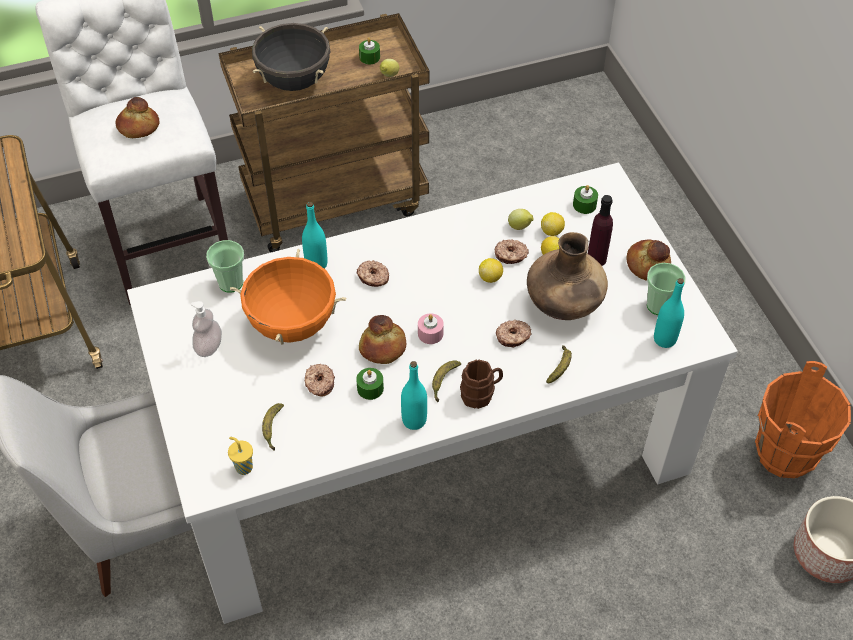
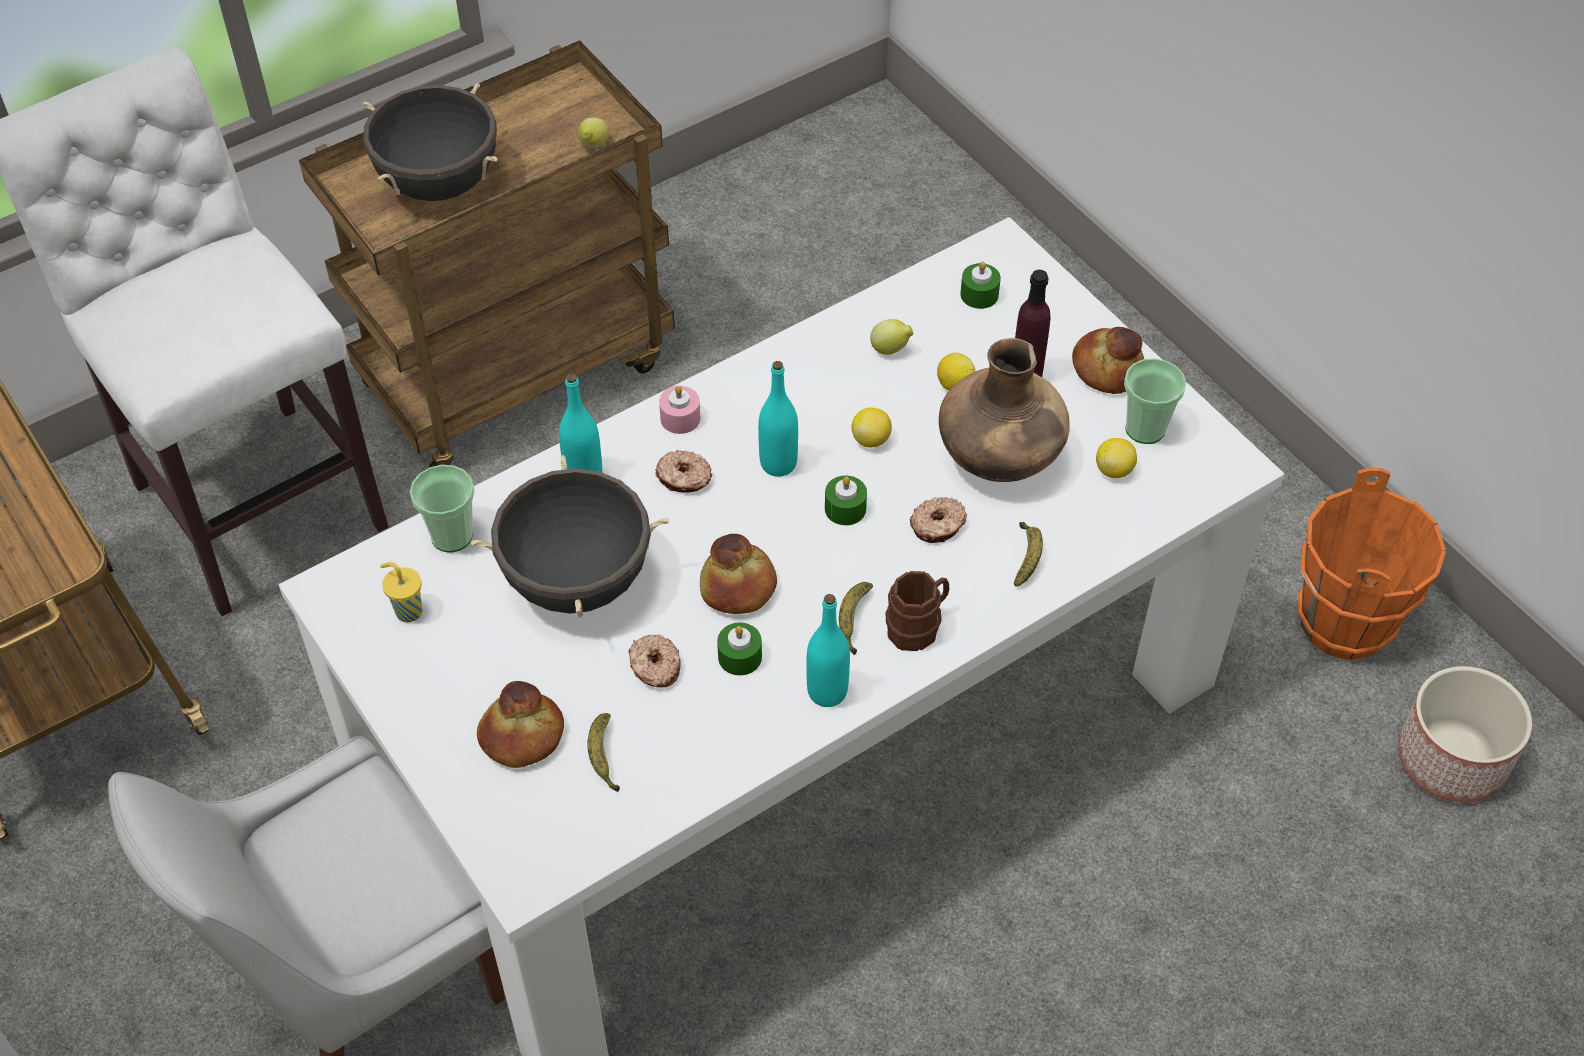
camera: 15 degrees left, 0 degrees up
(138, 127) = (201, 309): bread -> bread (521, 736)
(209, 346) = (451, 648): soap dispenser -> none
(243, 467) = (576, 829): yellow cup -> yellow cup (407, 611)
(292, 324) = (577, 581): orange cooking pot -> black cooking pot
(369, 57) = (551, 121): green candle -> green candle (845, 508)
(430, 333) = (806, 548): pink candle -> pink candle (680, 418)
(510, 255) = (891, 397): donut -> none
(552, 231) = (942, 346): lemon -> lemon (1114, 470)
(664, 339) = (1170, 479): turquoise bottle -> turquoise bottle (778, 464)

